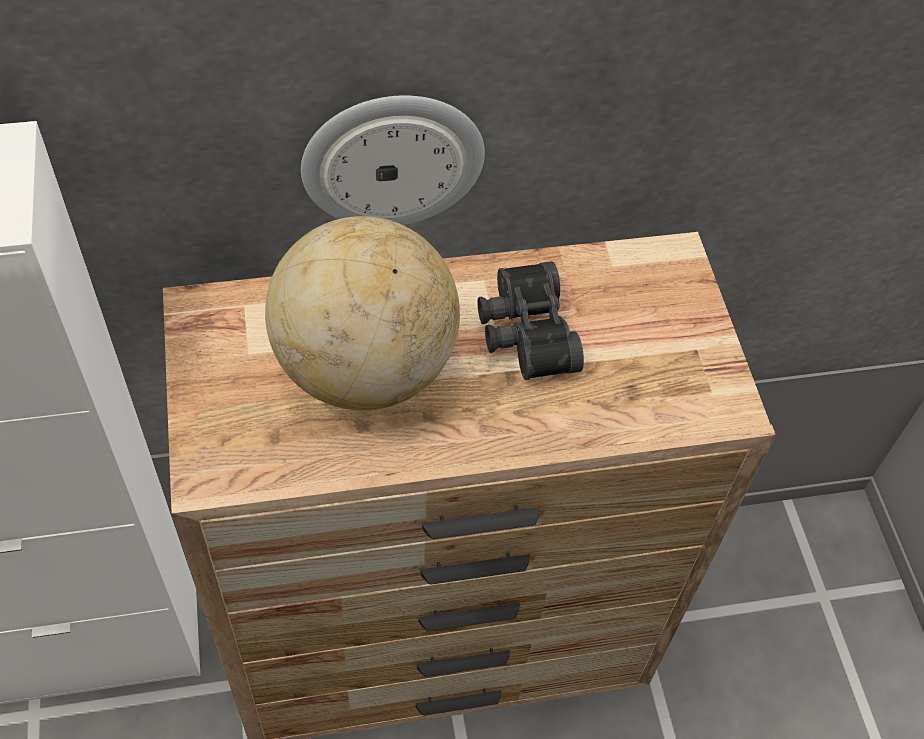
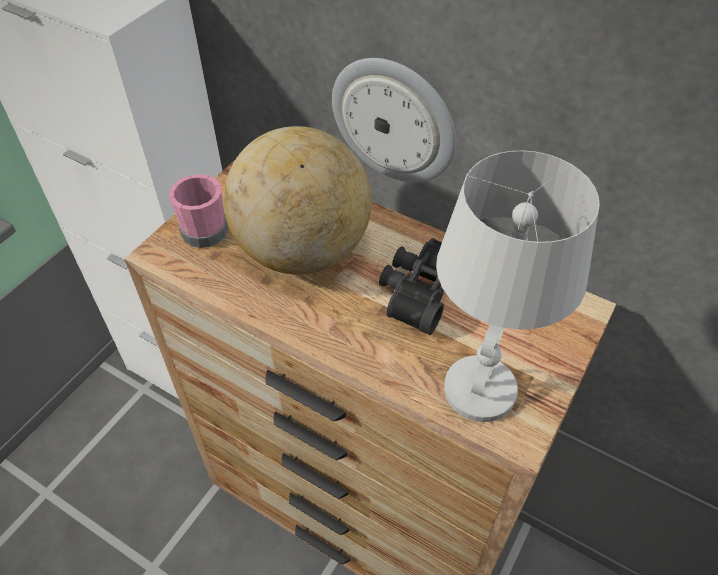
camera: 45 degrees right, 5 degrees down
(226, 412) = (206, 227): none -> pink mug
(666, 393) = (479, 389): none -> white table lamp

